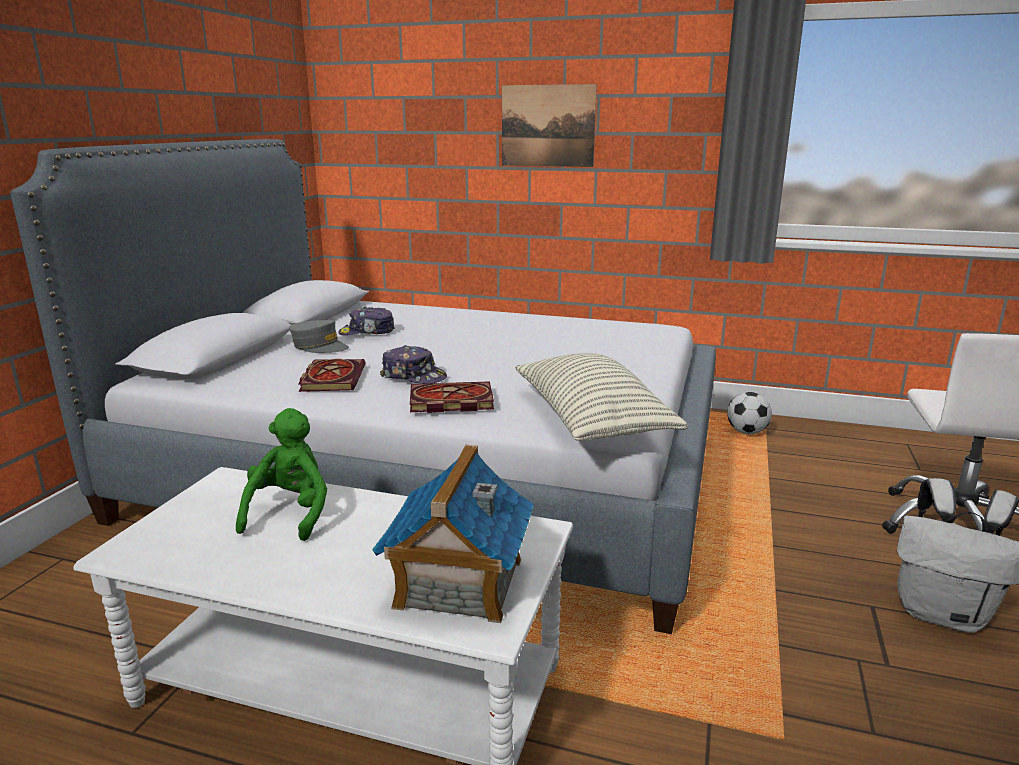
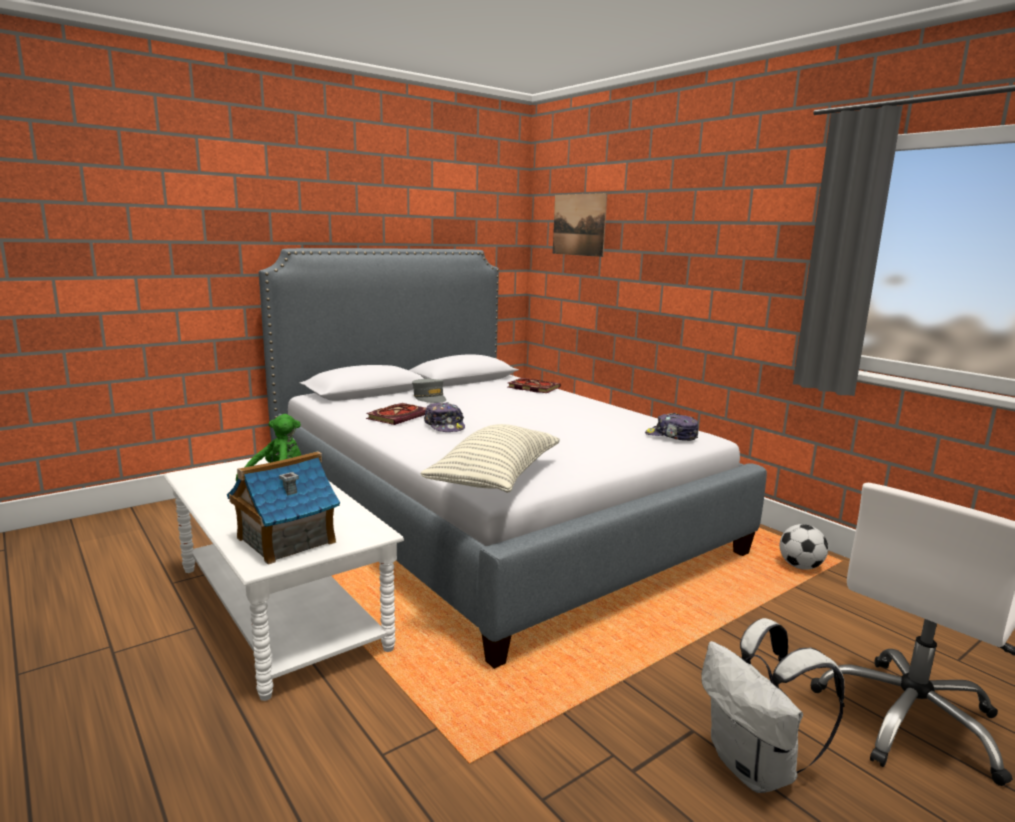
camera: 35 degrees right, 5 degrees down
(367, 332) = (475, 395): cap -> cap (671, 436)
(449, 401) = (432, 444): book -> book (532, 388)
(548, 126) = (677, 248): picture -> picture (579, 224)

